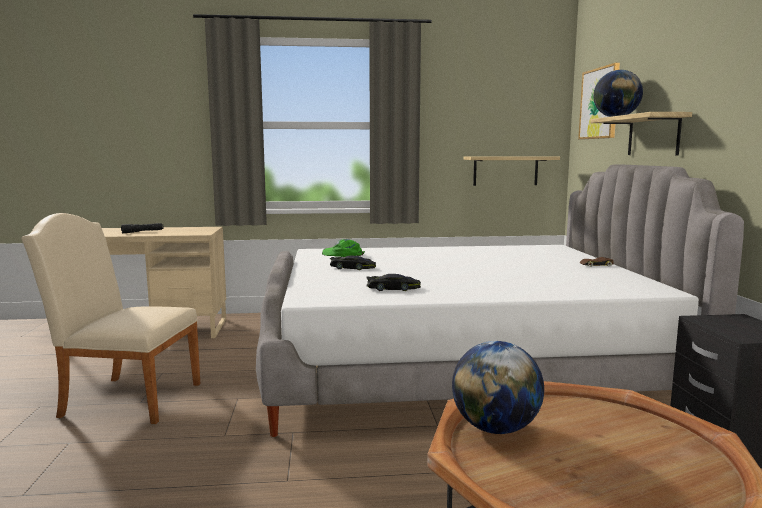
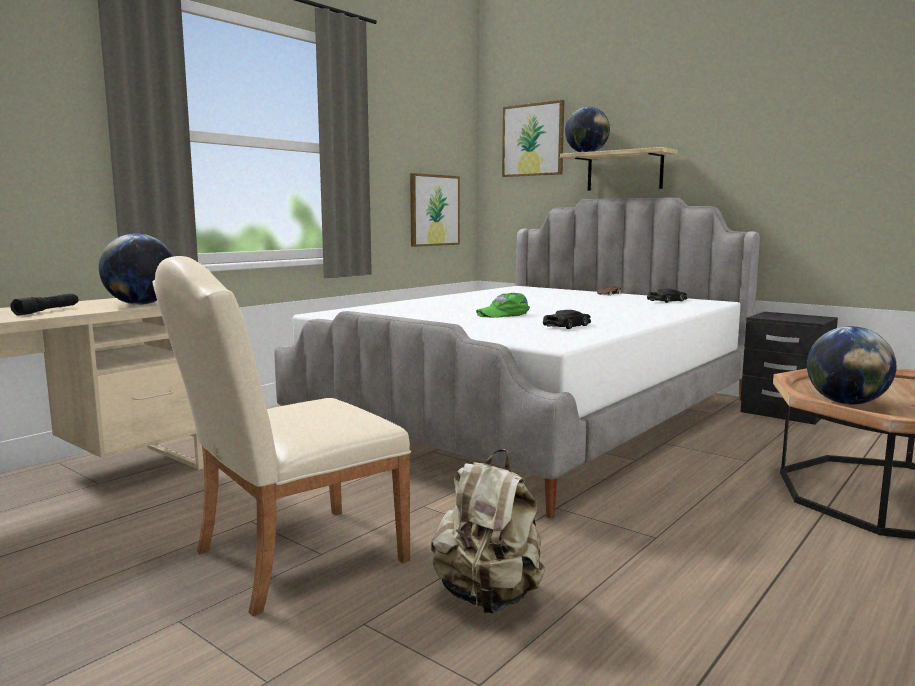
camera: 45 degrees left, 0 degrees up
(129, 460) = (489, 597): none -> beige backpack
(187, 233) = (141, 304): none -> globe
(343, 254) = (376, 312): green cap -> green cap (503, 314)
(352, 268) = (450, 319): black toy car -> black toy car (667, 301)
(505, 170) = (434, 210): shelf -> picture

